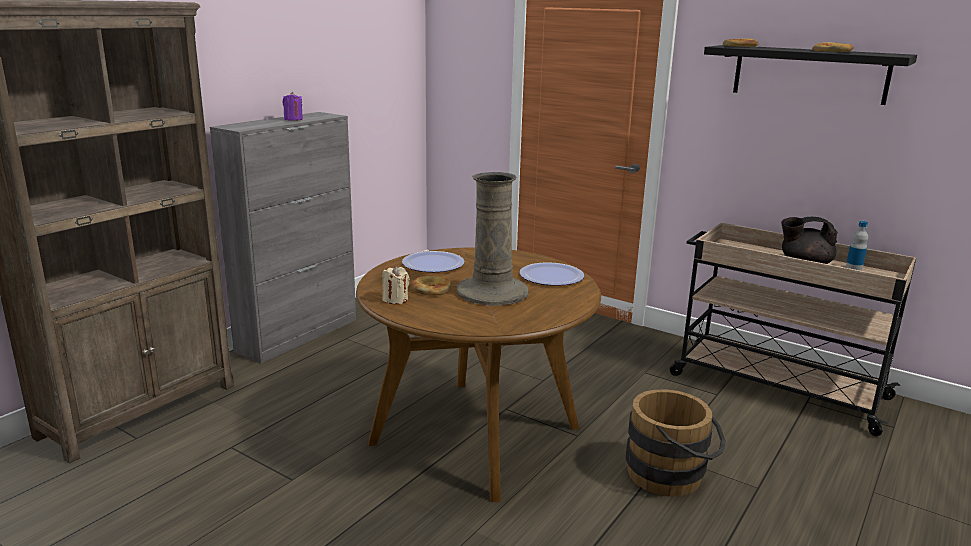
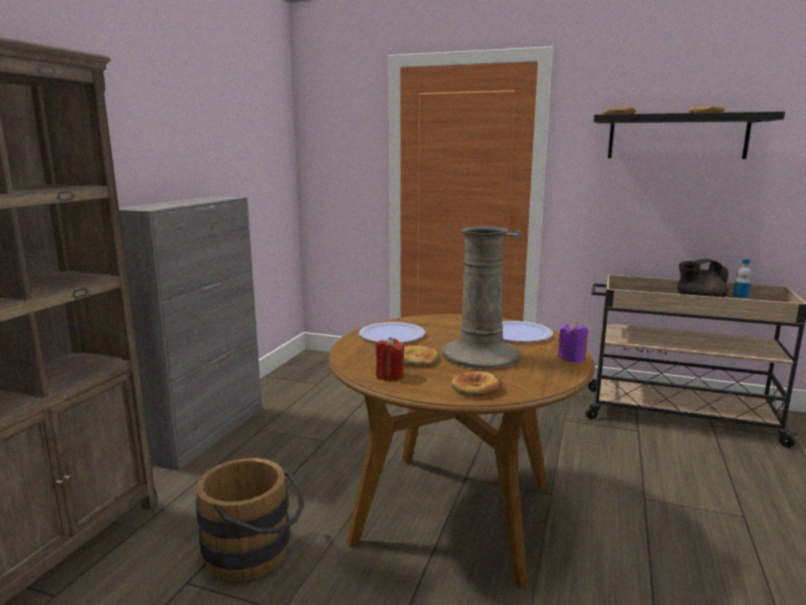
camera: 15 degrees left, 5 degrees down
(293, 119) = (195, 201): purple candle -> purple candle (572, 358)
(395, 299) = (389, 376): beige candle -> red candle
(456, 319) = (476, 388): none -> bread
(672, 475) = (664, 519): brown bucket -> brown bucket (255, 553)

